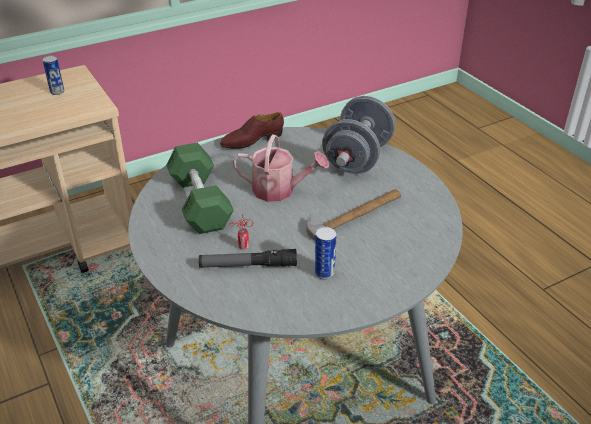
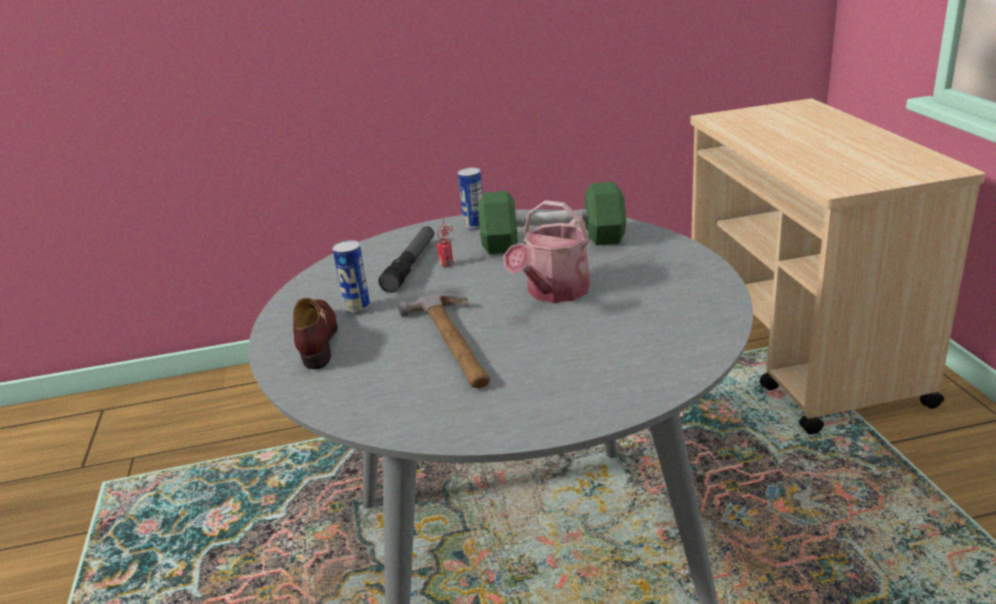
camera: 110 degrees right, 10 degrees down
(57, 92) = (880, 164): can -> can (474, 226)
(252, 140) = (706, 279): brown shoe -> brown shoe (318, 339)
(357, 158) = (619, 368): grey dumbbell -> none

